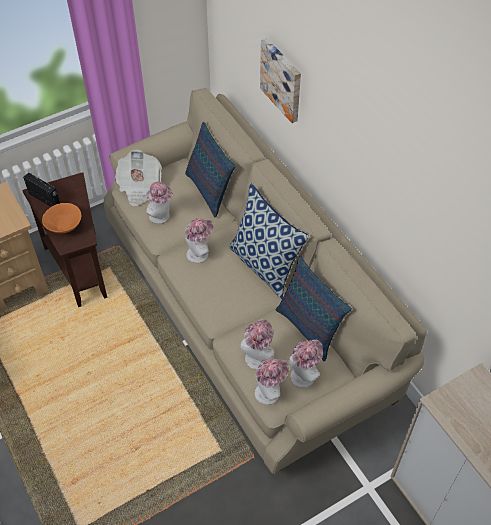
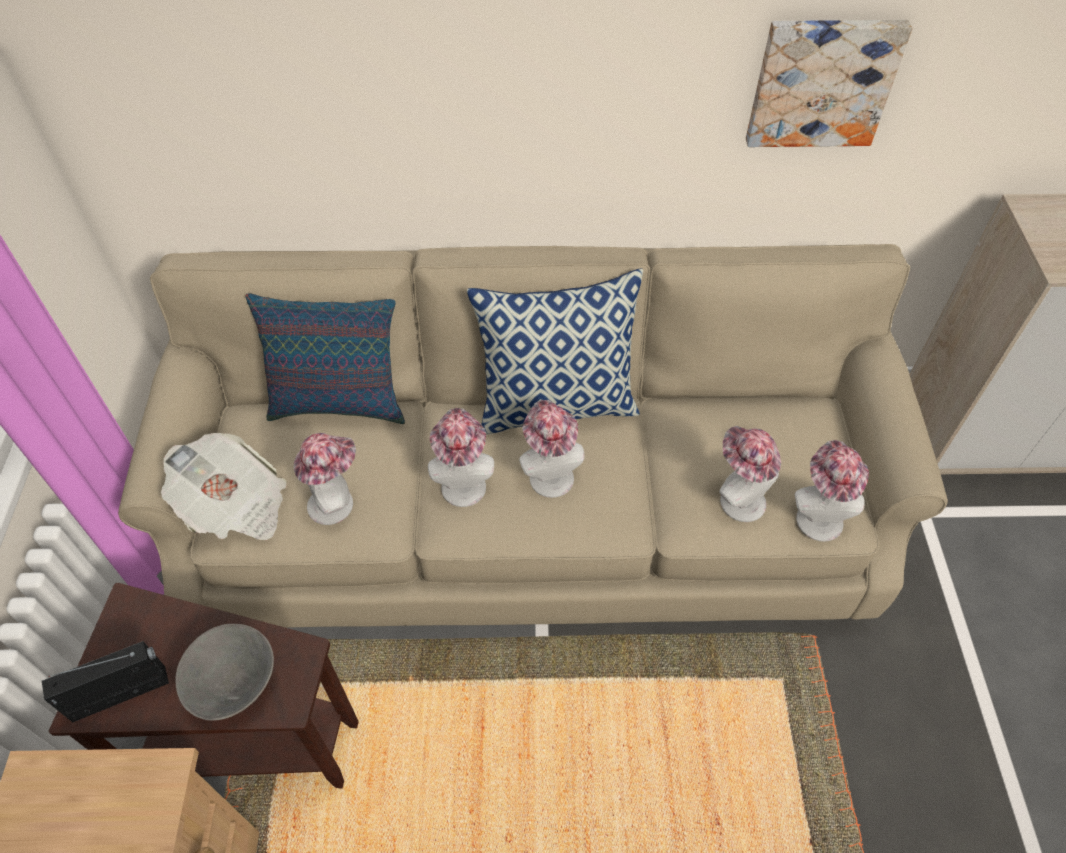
camera: 60 degrees left, 0 degrees up
(64, 227) = (234, 685): orange bowl -> grey bowl
(282, 79) = (361, 81): picture -> picture (822, 82)
(304, 374) = (805, 452): hat -> hat (549, 473)
(308, 329) = (720, 407): blue pillow -> none

